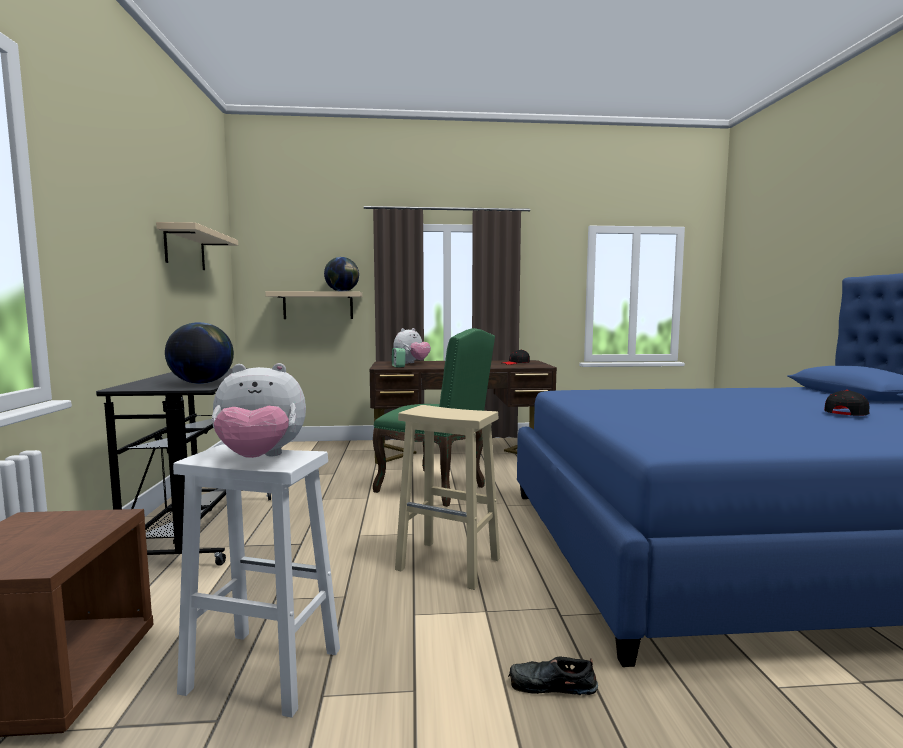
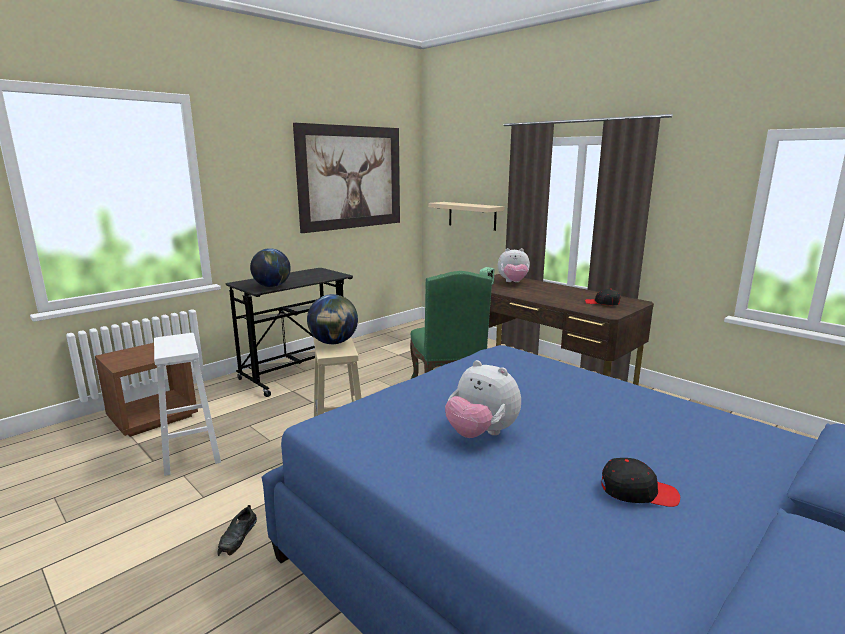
camera: 50 degrees right, 10 degrees up
(185, 249) = (351, 177): beige shelf -> picture
(260, 458) = (174, 346): plush toy -> plush toy (481, 434)
(342, 291) = (482, 206): globe -> globe (334, 343)
(550, 685) = (237, 537): black shoe -> black shoe turned 135 degrees counterclockwise

